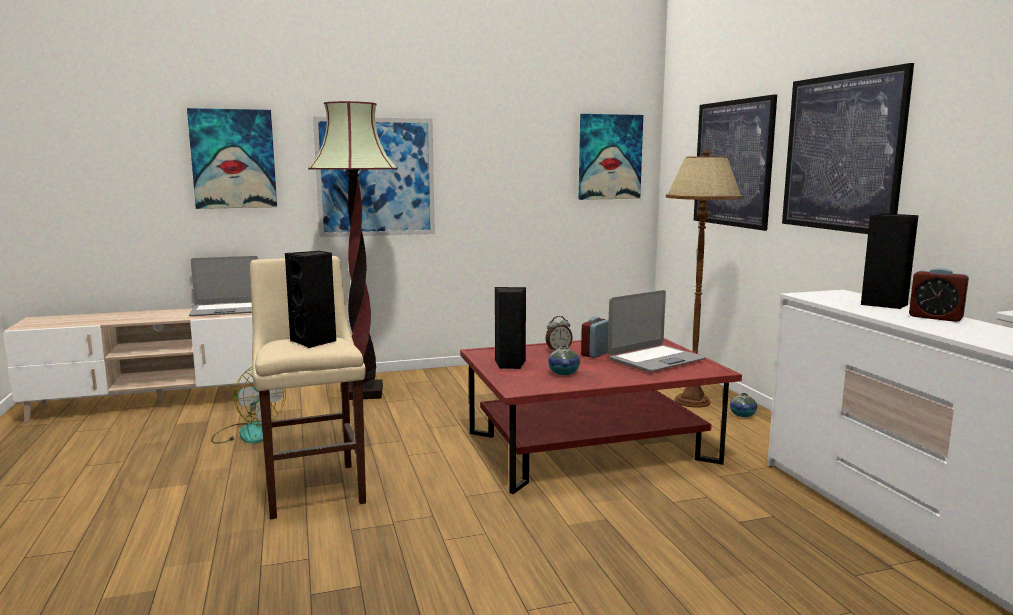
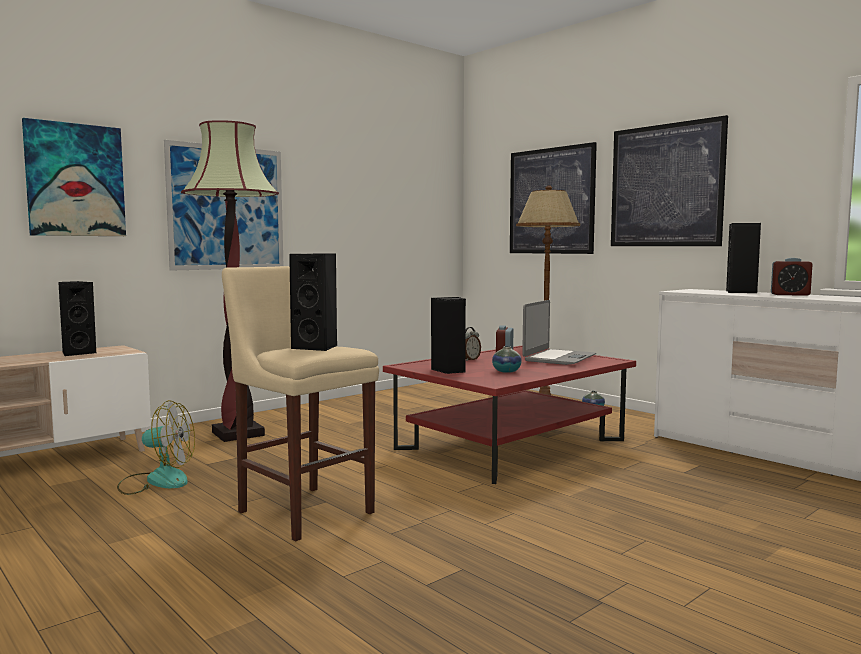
camera: 25 degrees left, 5 degrees down
(226, 310) = (77, 353): laptop -> black speaker
(609, 157) = (426, 199): picture -> none

